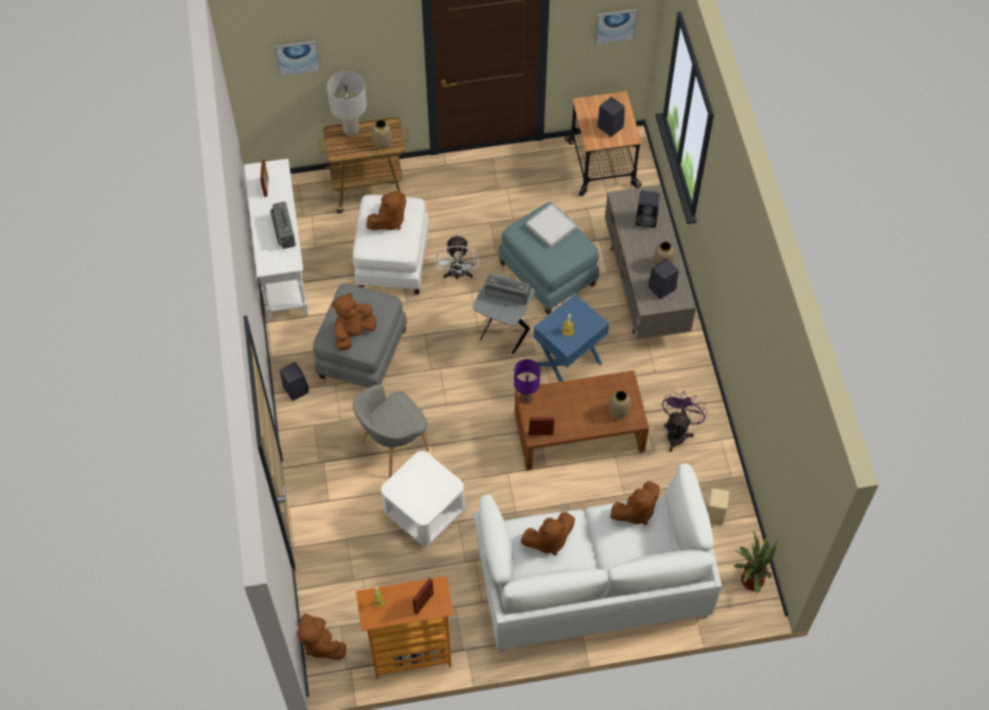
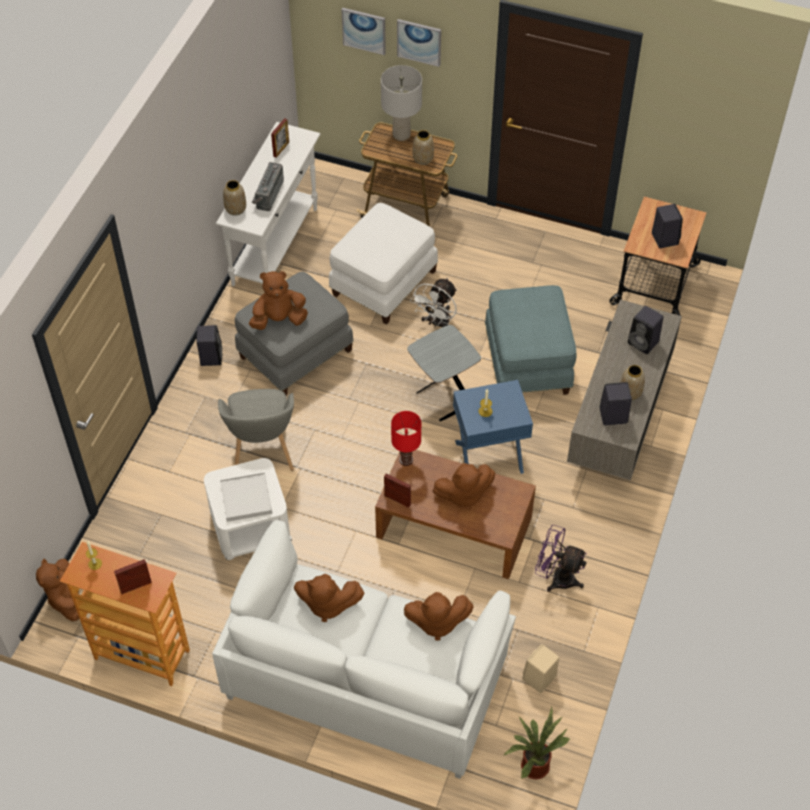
camera: 30 degrees right, 5 degrees down
(389, 221) = (385, 234): brown plush toy -> brown plush toy (463, 494)
(393, 448) = (262, 453): grey armchair -> grey armchair turned 90 degrees counterclockwise
(508, 293) = (451, 349): radio -> none
(526, 398) = (406, 459): purple table lamp -> red table lamp
(551, 226) = (542, 308): white tray -> white tray (246, 498)
(615, 25) = (707, 127): picture -> picture (419, 42)
(619, 412) = (491, 518): vase -> vase (235, 209)
(678, 432) = (556, 577): purple fan -> purple fan turned 120 degrees counterclockwise

